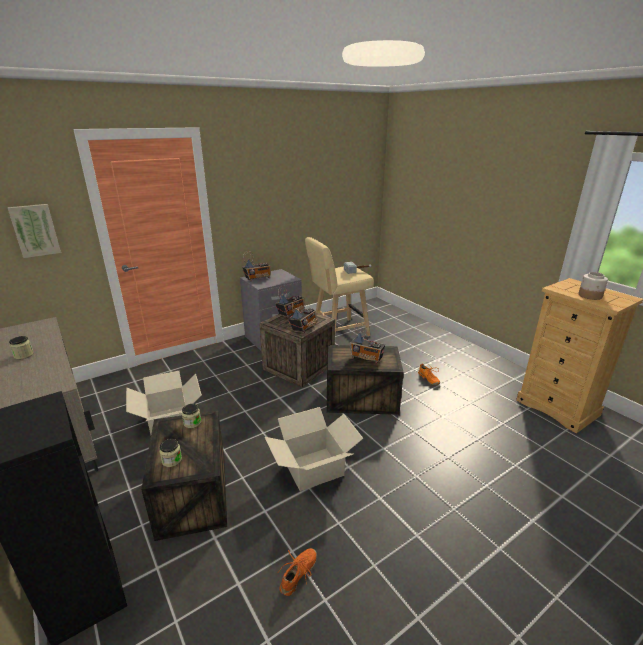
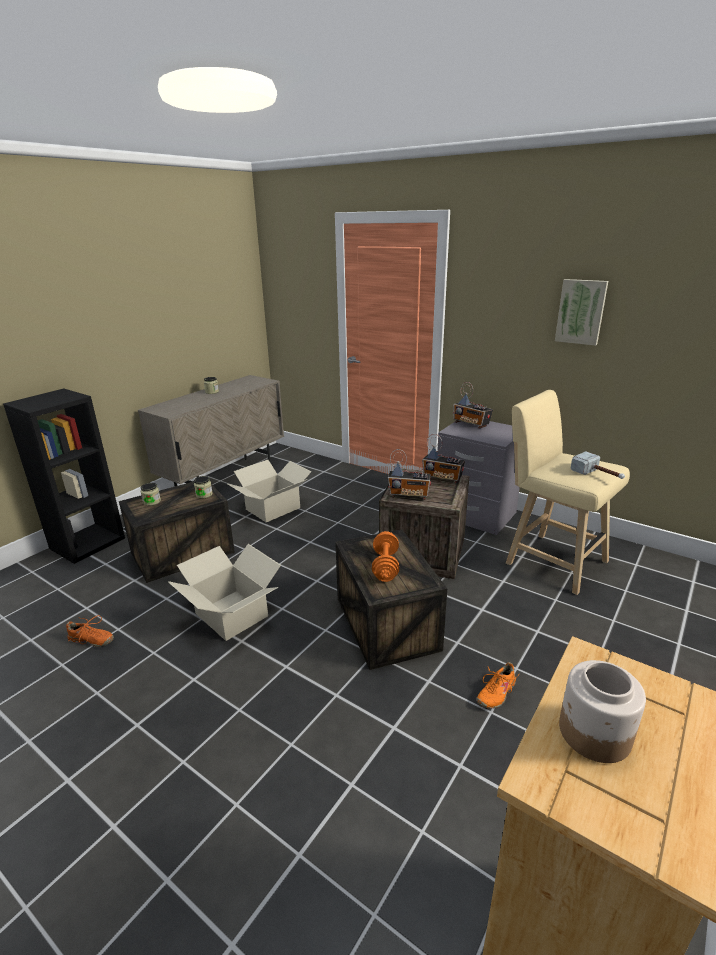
camera: 70 degrees right, 0 degrees up
(35, 230) = (299, 304): picture -> picture (581, 311)
(367, 358) = (385, 566): radio -> orange dumbbell

